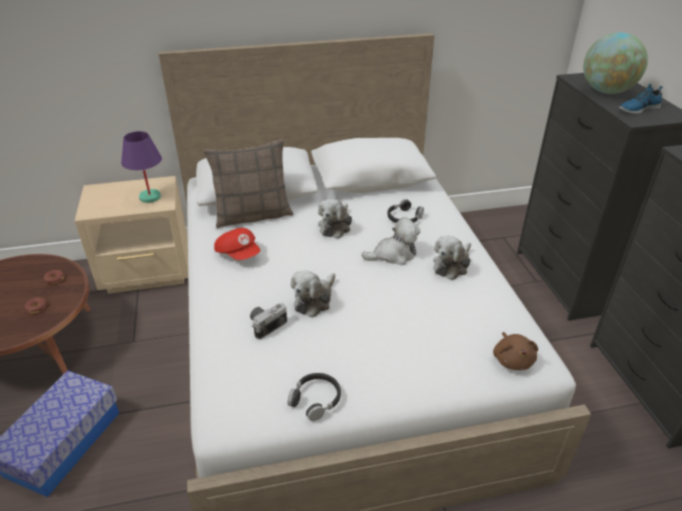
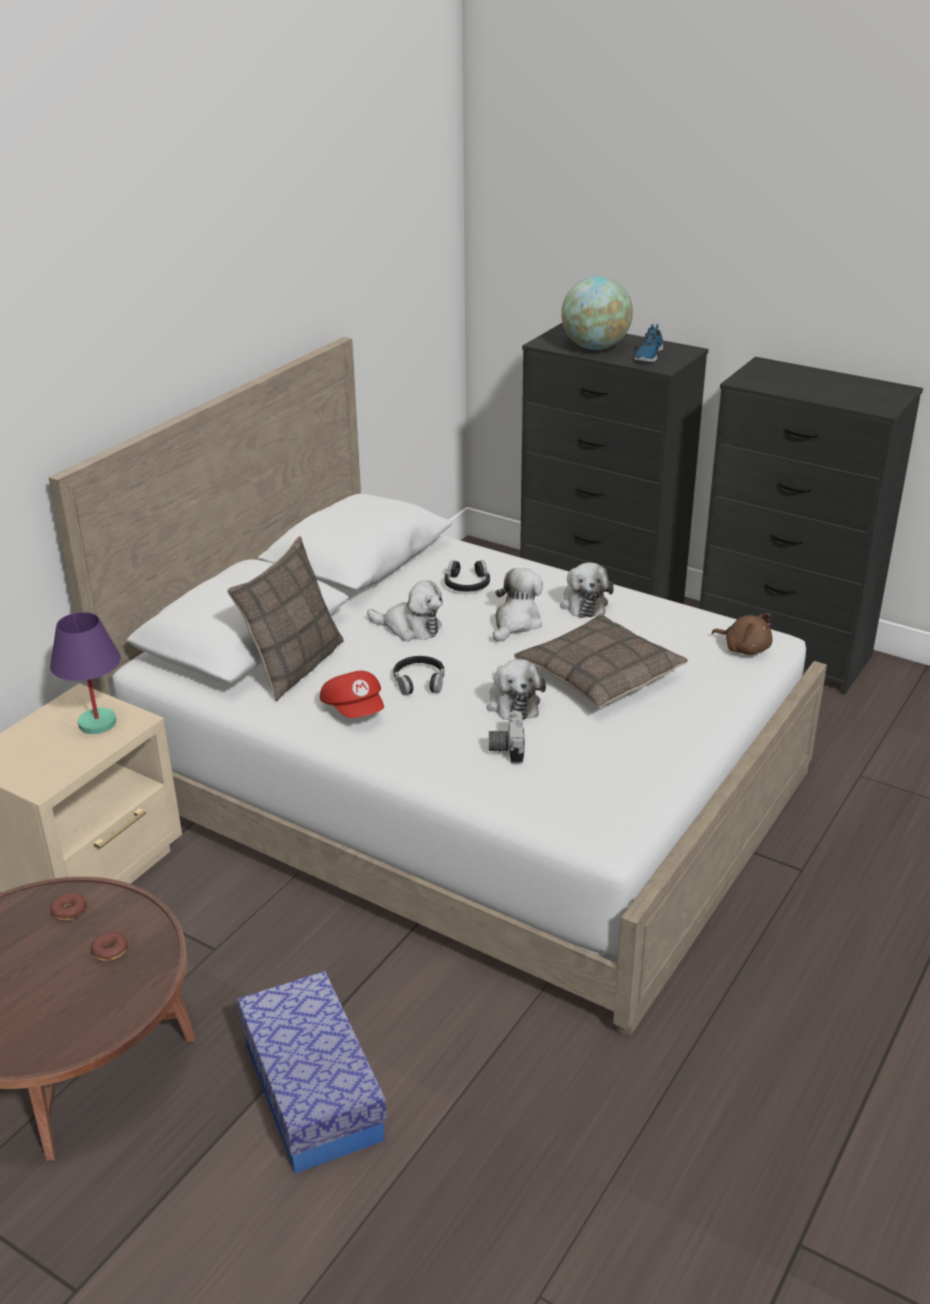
camera: 45 degrees left, 5 degrees down
(239, 254) = (355, 710): red cap -> red cap turned 60 degrees clockwise
(315, 399) = (652, 771): black headphones -> black headphones (419, 681)
(335, 226) = (410, 628): plush toy -> plush toy turned 45 degrees counterclockwise
(389, 315) = (599, 674): none -> pillow

